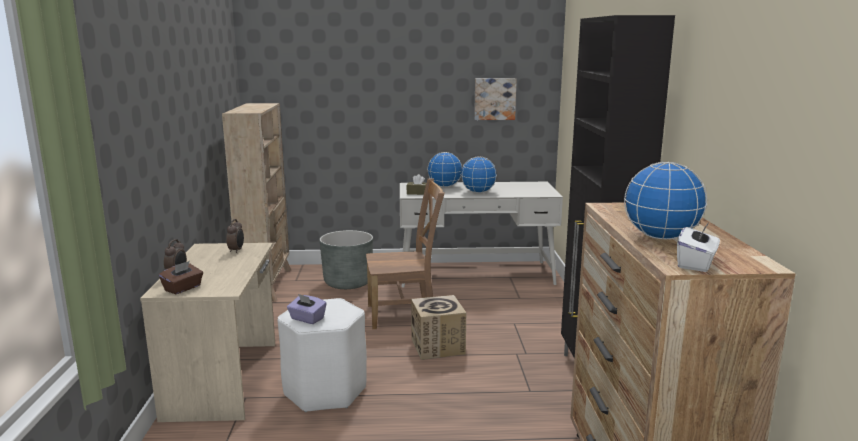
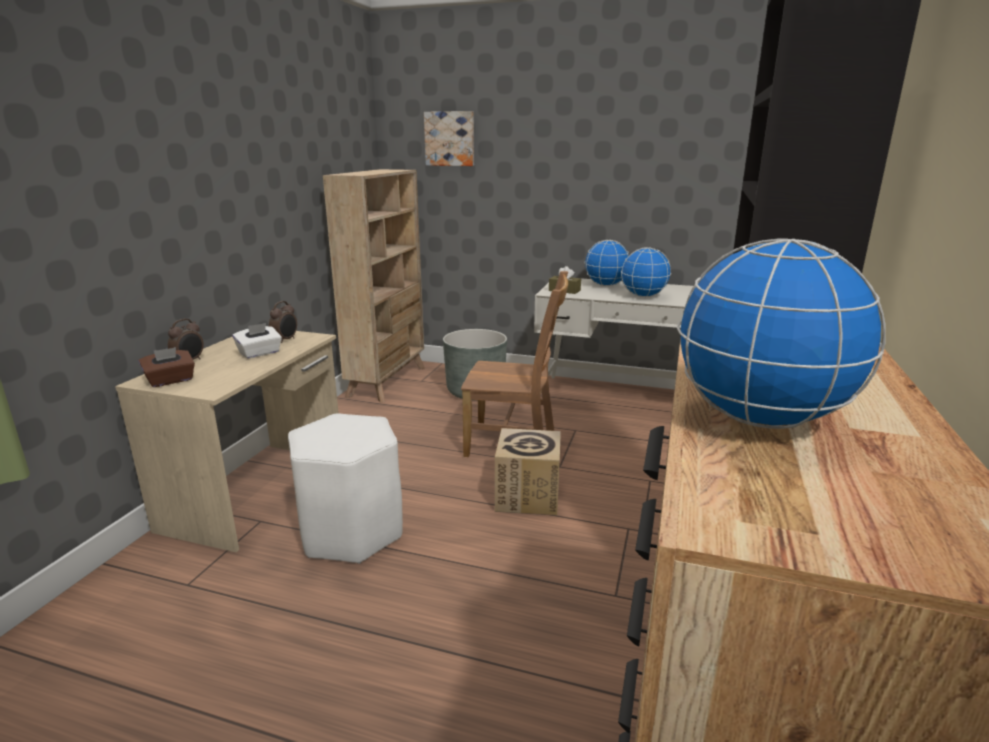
camera: 20 degrees right, 5 degrees up
(307, 319) = (316, 440): purple tissue box -> none
(494, 99) = (688, 170): picture -> picture (450, 139)
(696, 264) = (784, 519): white tissue box -> white tissue box (260, 353)

